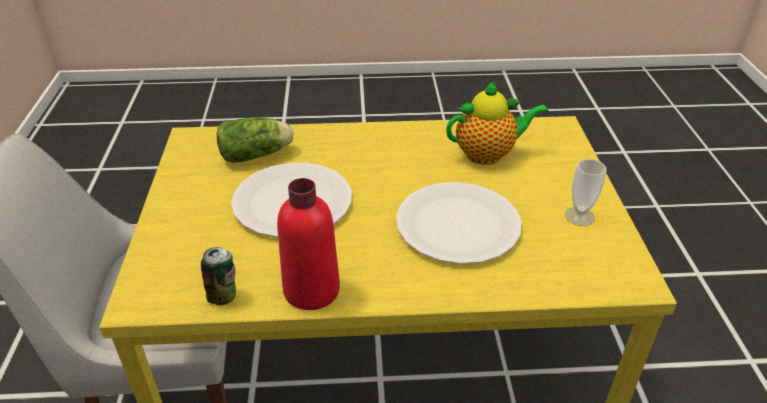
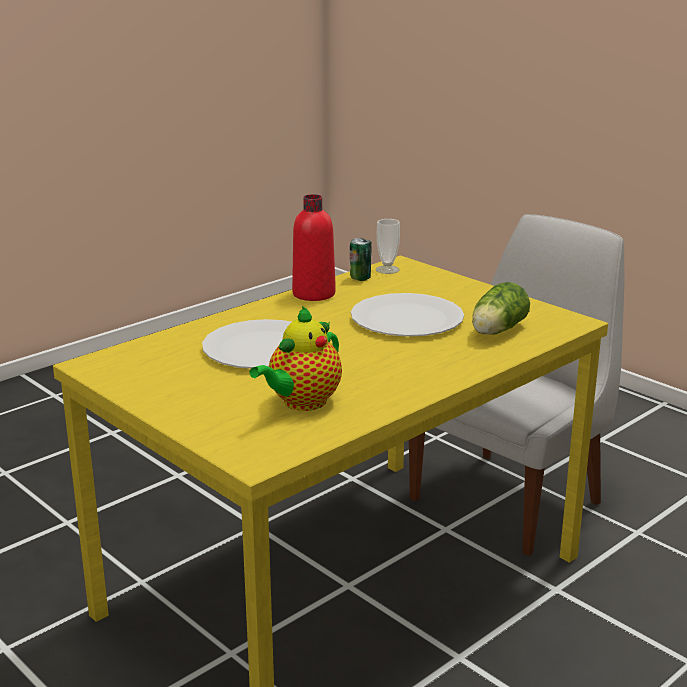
camera: 140 degrees right, 15 degrees down
(579, 216) = (164, 386): cup -> cup (387, 269)

